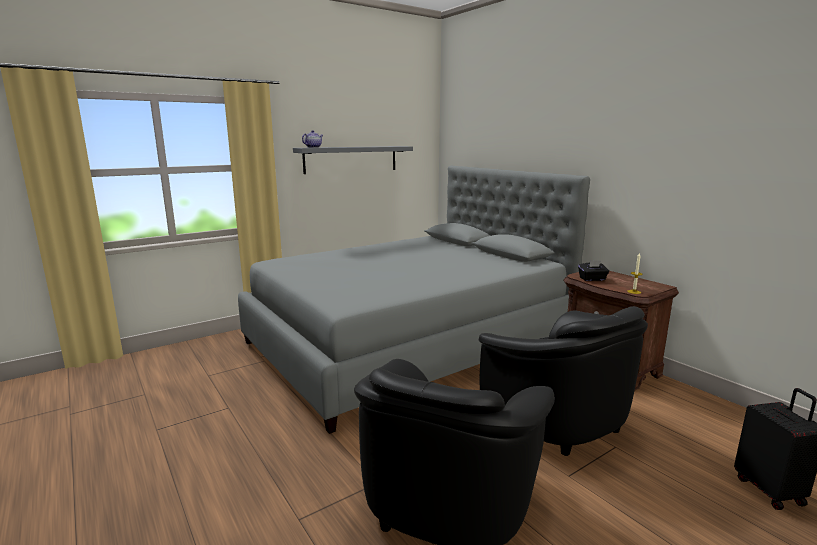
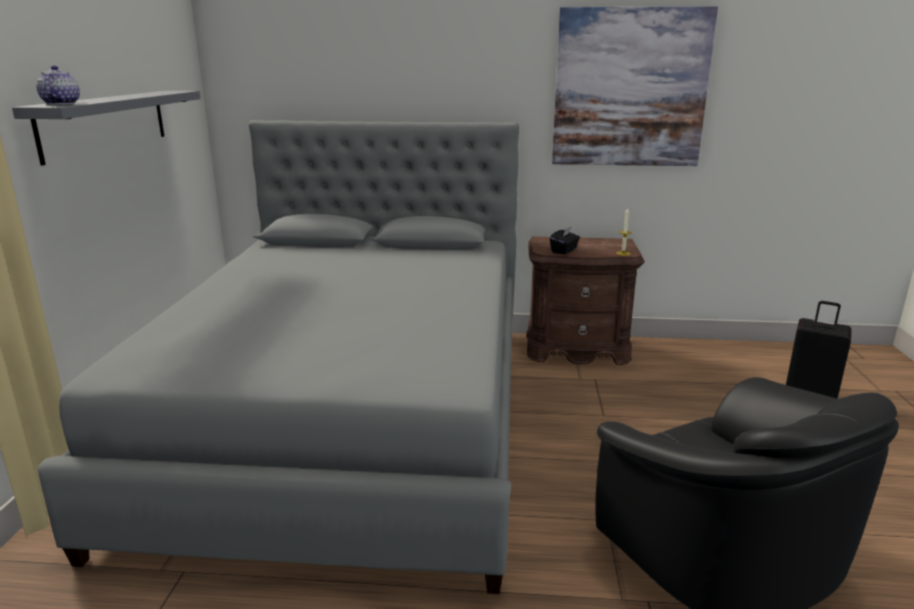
camera: 50 degrees left, 5 degrees up
(553, 417) = (631, 421): black armchair -> none
(685, 152) = (630, 88): none -> picture

